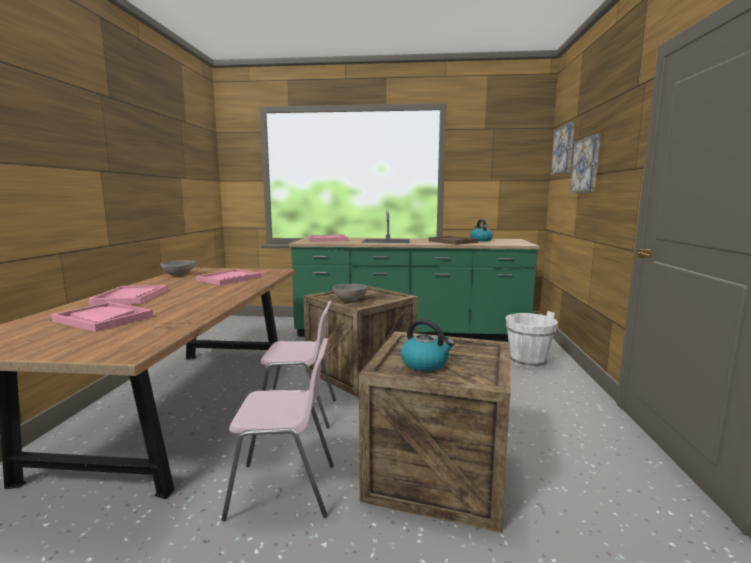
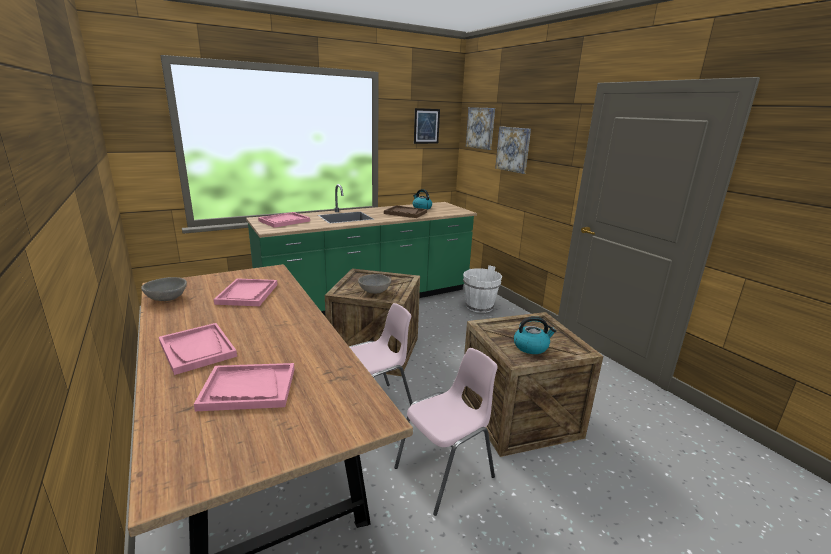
camera: 35 degrees left, 10 degrees up
(504, 155) = (426, 126): none -> picture

